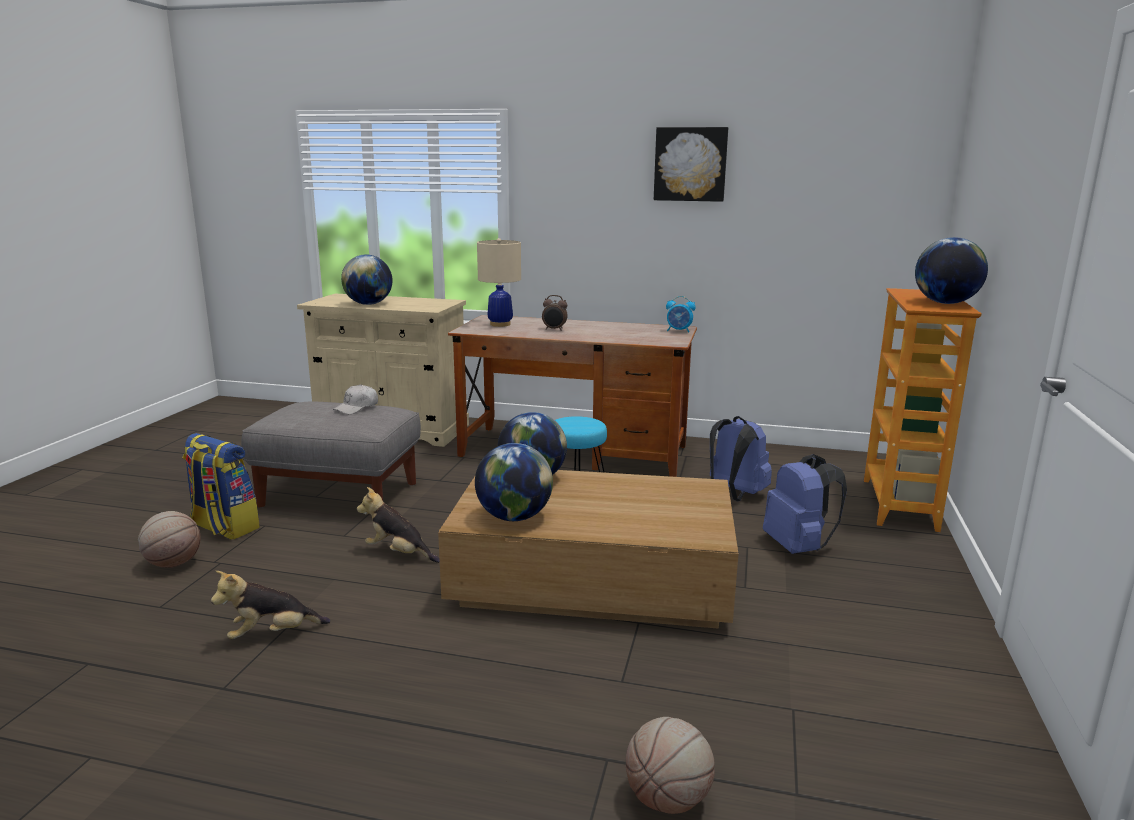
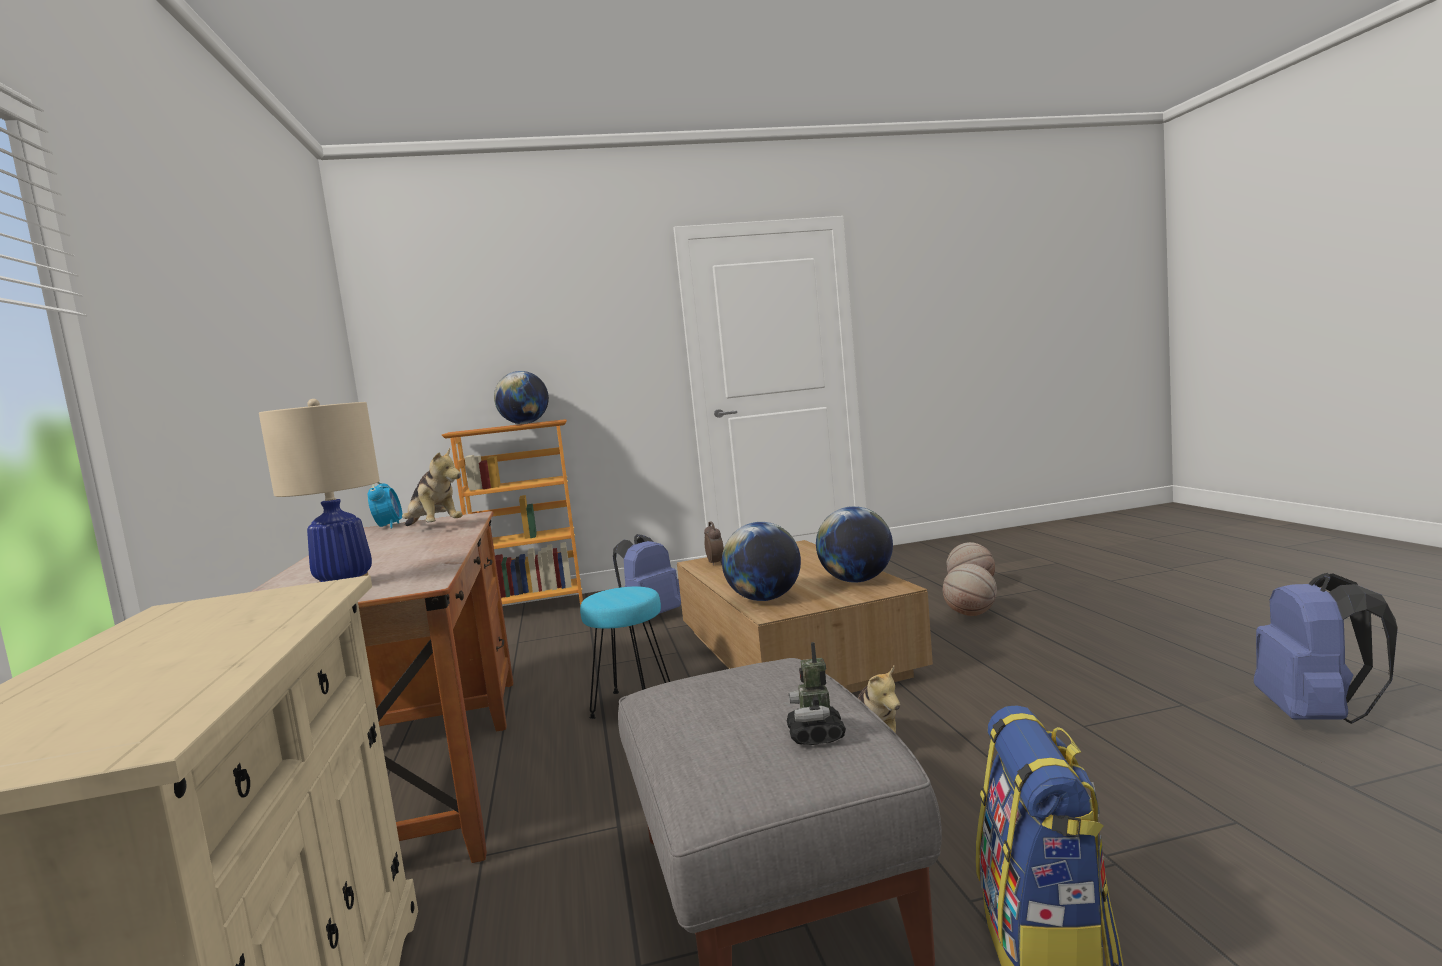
camera: 115 degrees left, 10 degrees down
(173, 563) = (1192, 901): basketball -> basketball (970, 614)
(272, 634) = (1103, 725): plush toy -> plush toy (434, 528)
(291, 414) = (816, 735): none -> toy robot
(356, 407) = (702, 702): white cap -> none
(368, 304) = (212, 656): globe -> none
(554, 329) = (394, 556): alarm clock -> alarm clock (716, 563)
(690, 164) = (248, 301): picture -> none
(734, 495) = (547, 653): blue backpack -> blue backpack (1316, 716)

